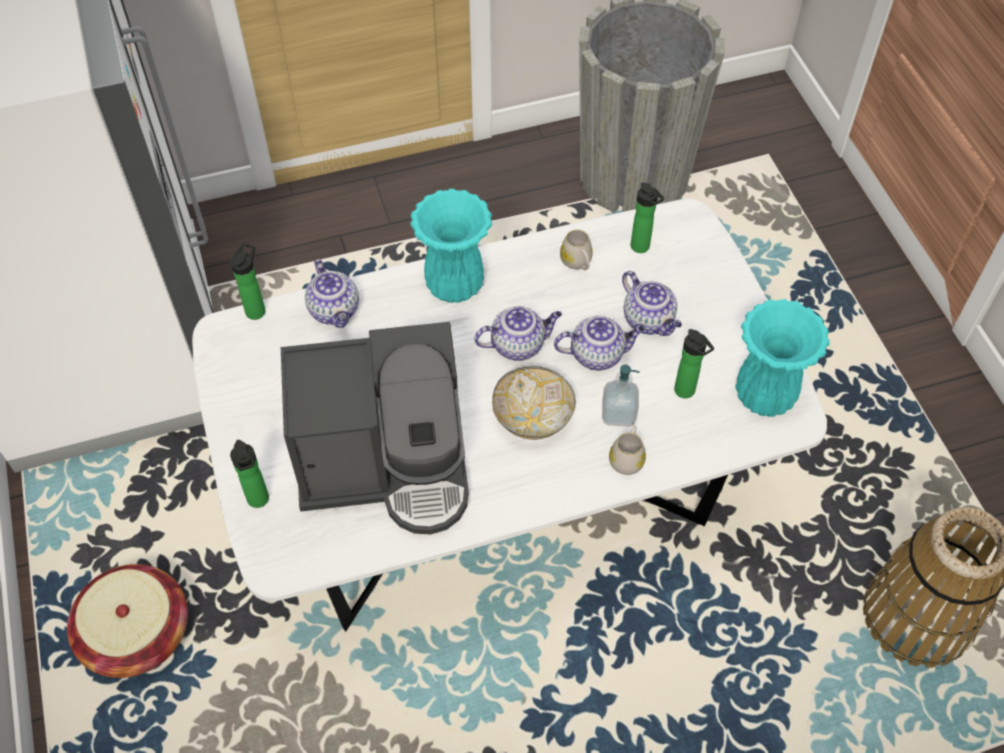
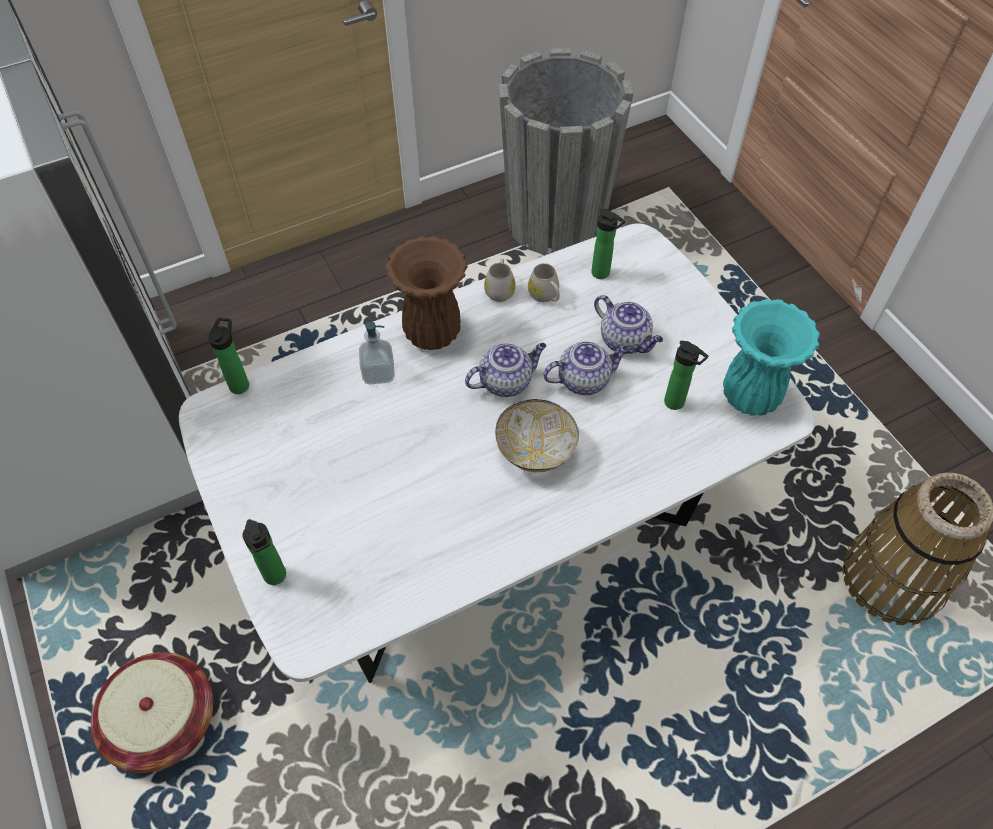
camera: 10 degrees left, 0 degrees up
(335, 311) = (319, 374): teapot -> none
(387, 464) = (401, 519): coffee machine -> none
(454, 287) = (432, 334): turquoise vase -> brown vase
(618, 414) = (617, 434): soap dispenser -> soap dispenser (378, 373)
(627, 458) = (635, 476): white mug -> white mug (500, 289)

